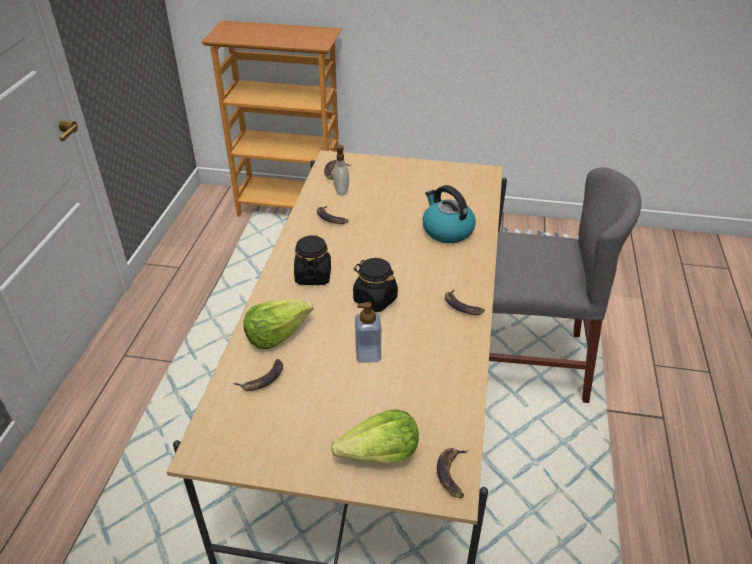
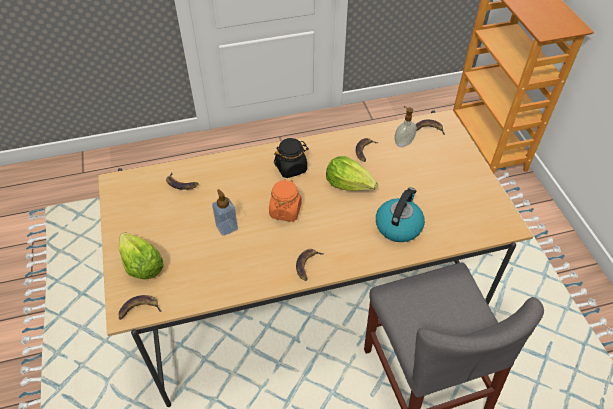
camera: 65 degrees right, 10 degrees up
(277, 334) = (223, 173): lettuce -> lettuce (349, 184)
(375, 299) = (285, 210): black jar -> orange jar

